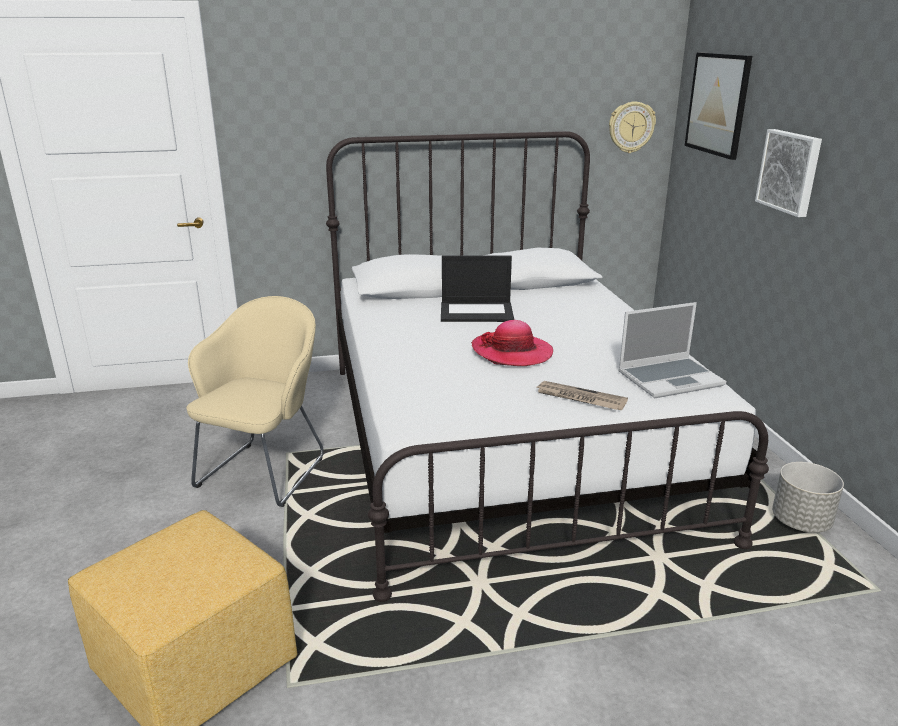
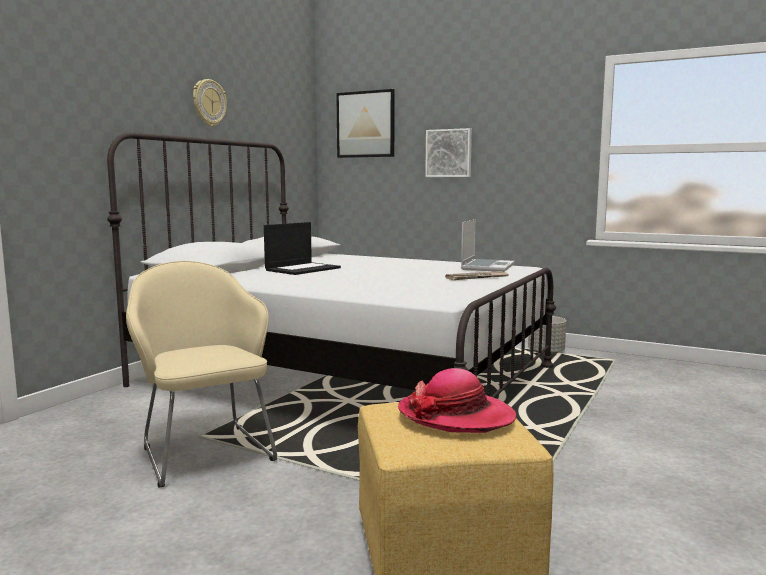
camera: 50 degrees left, 15 degrees down
(512, 352) = (385, 274): hat -> hat (456, 416)
(631, 127) = (297, 146): wall clock -> wall clock (209, 103)

